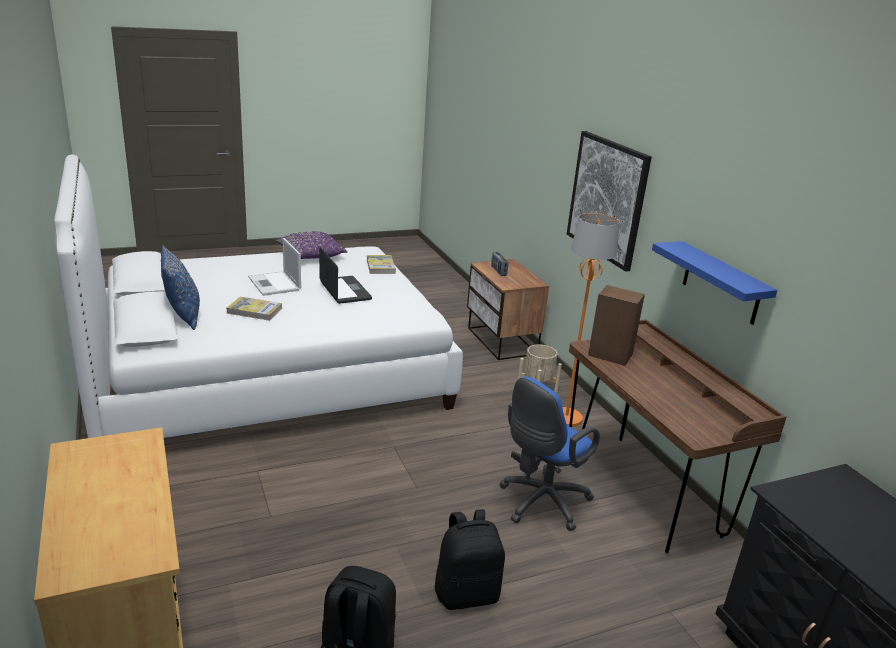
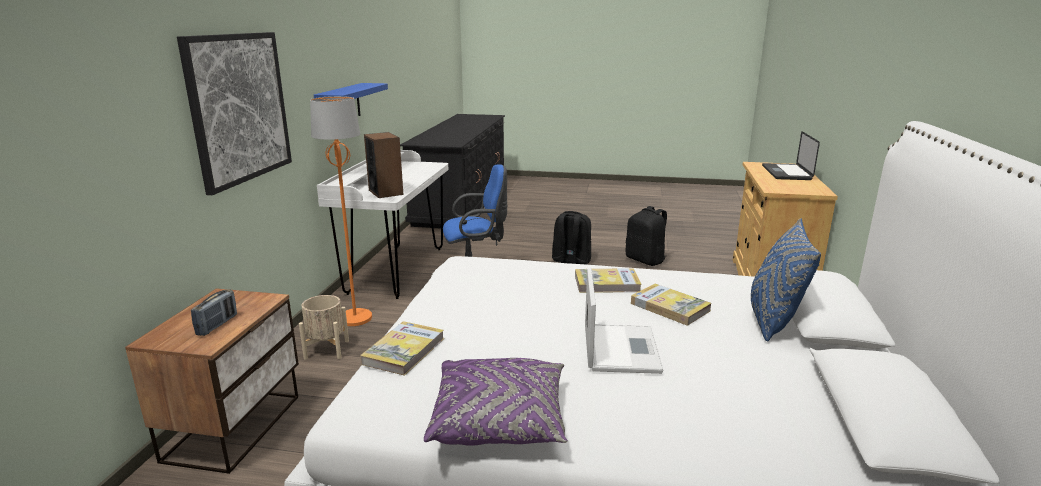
camera: 145 degrees left, 5 degrees down
(306, 320) = (607, 284): none -> book
(345, 291) = (522, 309): laptop -> laptop (786, 173)
(642, 490) = (396, 270): brown desk -> white desk

